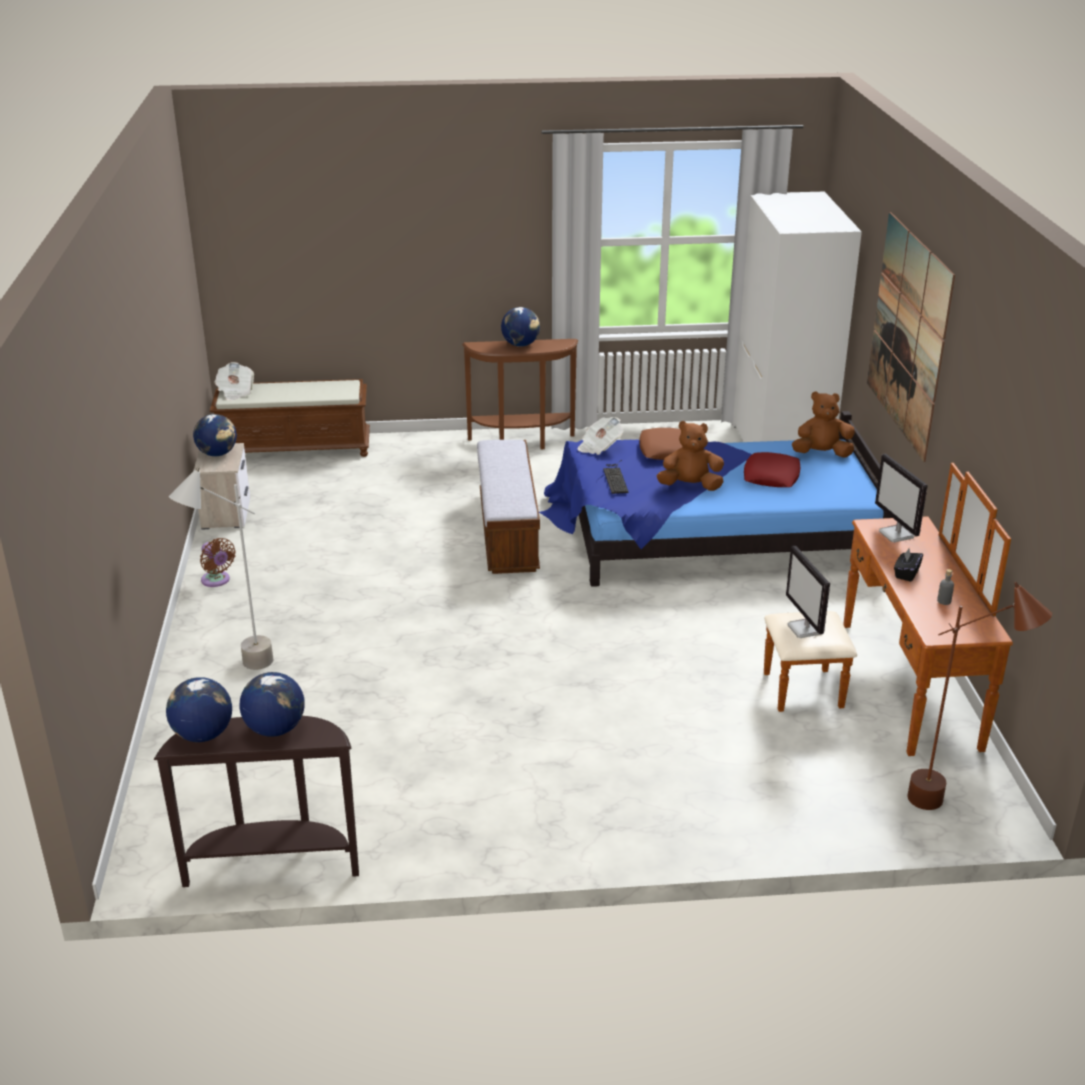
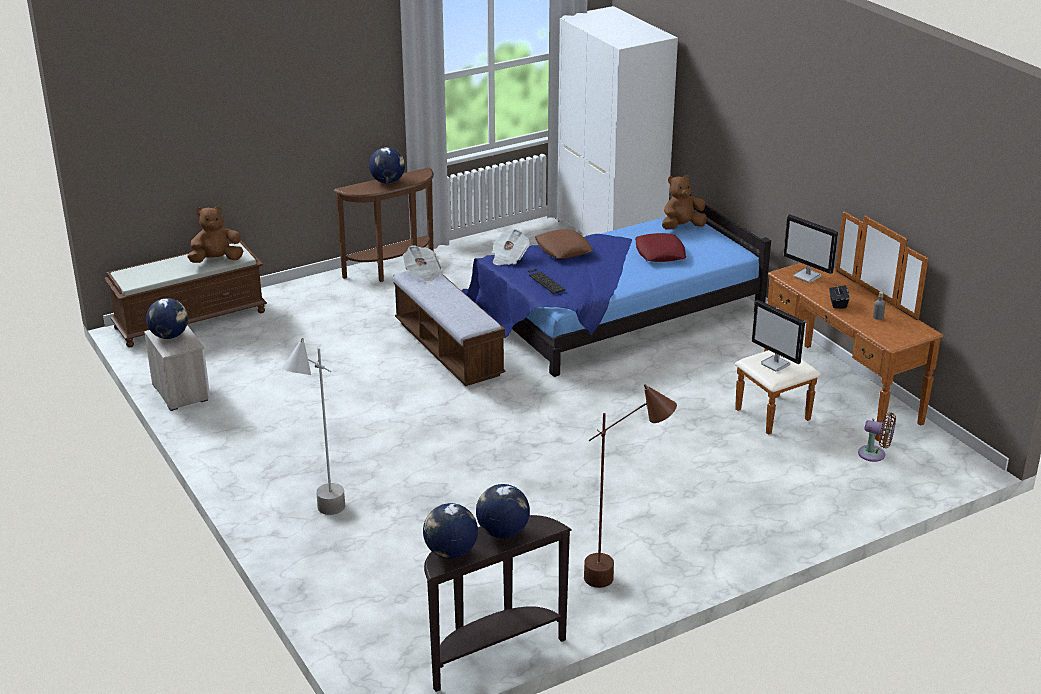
camera: 25 degrees left, 0 degrees up
(217, 581) = (230, 451): brown fan -> brown fan (875, 454)
(235, 392) = (132, 276): newspaper -> newspaper (423, 273)
(690, 486) = (606, 274): brown plush toy -> brown plush toy (216, 260)
(908, 334) = (758, 116): picture -> none
(954, 807) = (932, 467): brown floor lamp -> brown floor lamp (623, 578)

